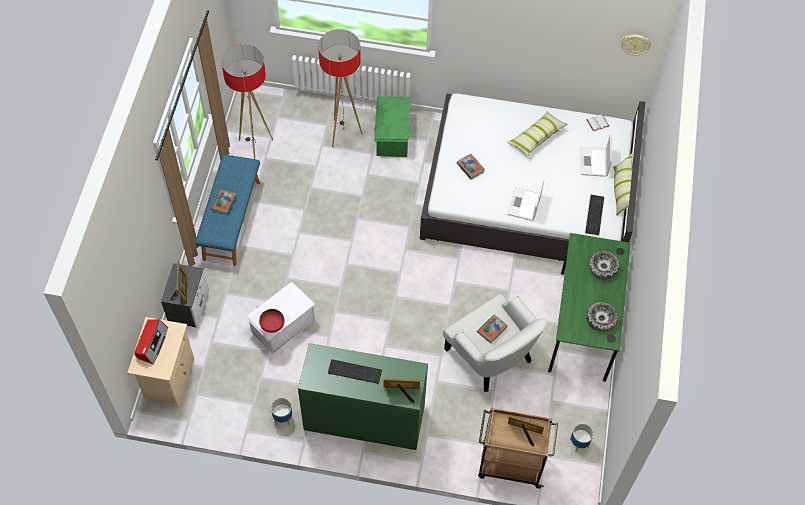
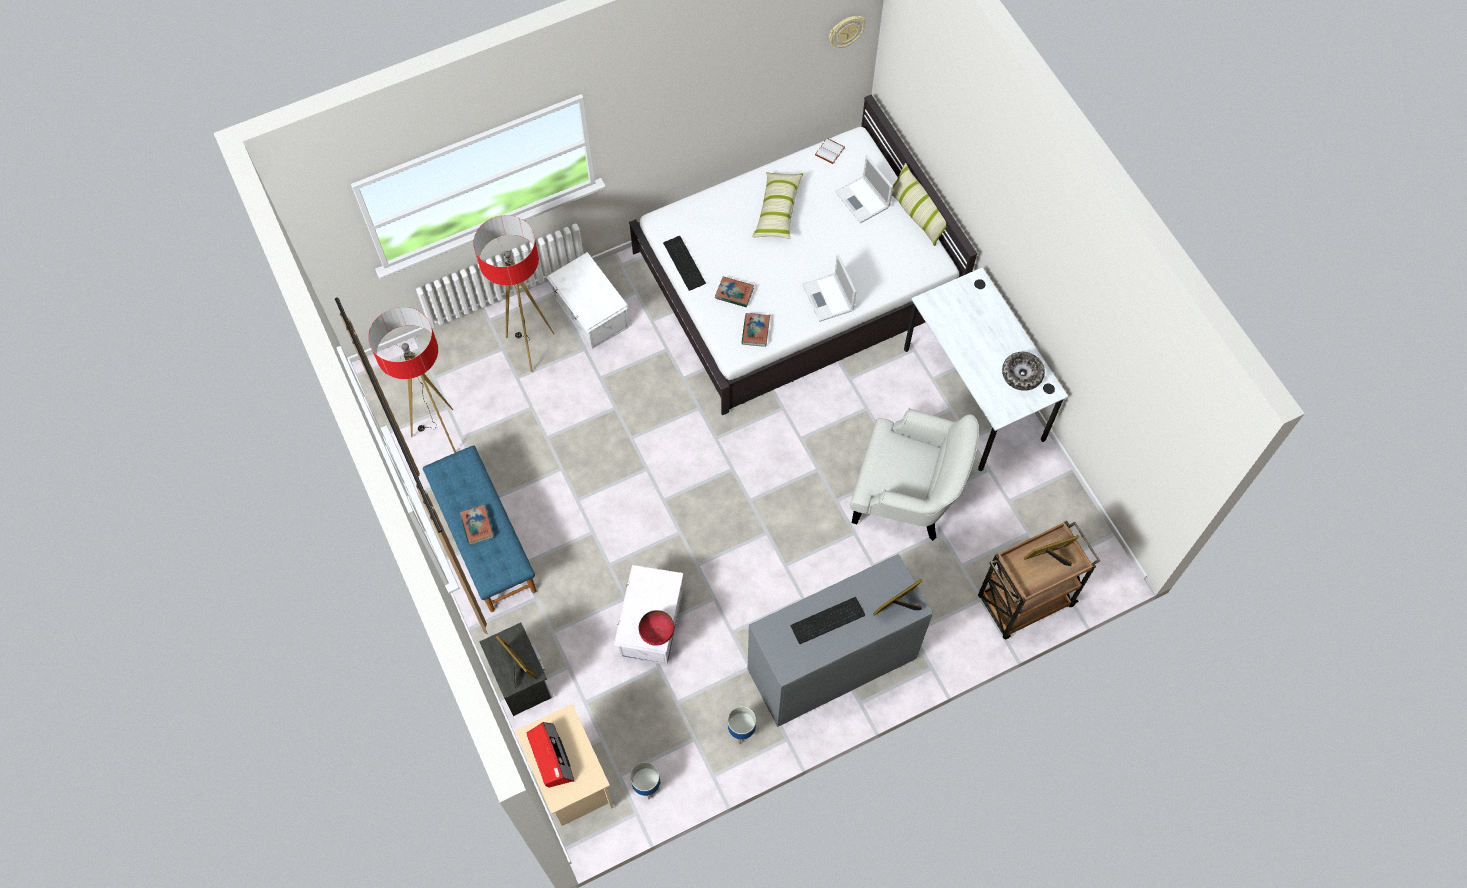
camera: 35 degrees left, 5 degrees up
(364, 419) = (831, 665): green dresser -> grey dresser
(392, 136) = (590, 313): green storage box -> white storage box
(492, 329) = (906, 465): book -> book (755, 331)
(579, 443) = (1073, 527): planter -> planter (647, 785)
(582, 325) = (973, 394): green desk -> white desk
(595, 215) = (912, 260): keyboard -> keyboard (685, 263)
(603, 267) = (977, 314): bowl -> none

